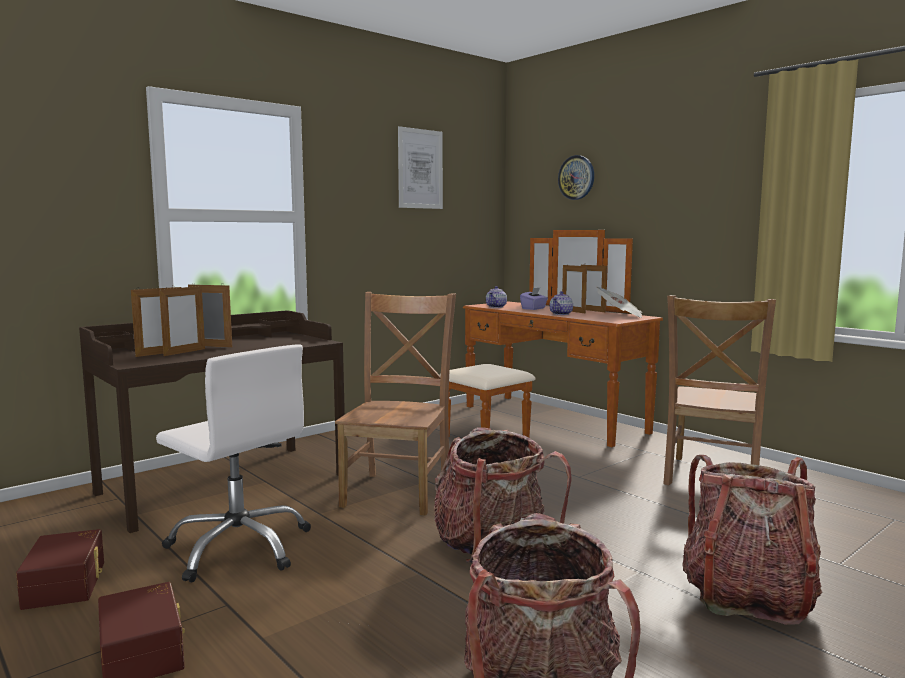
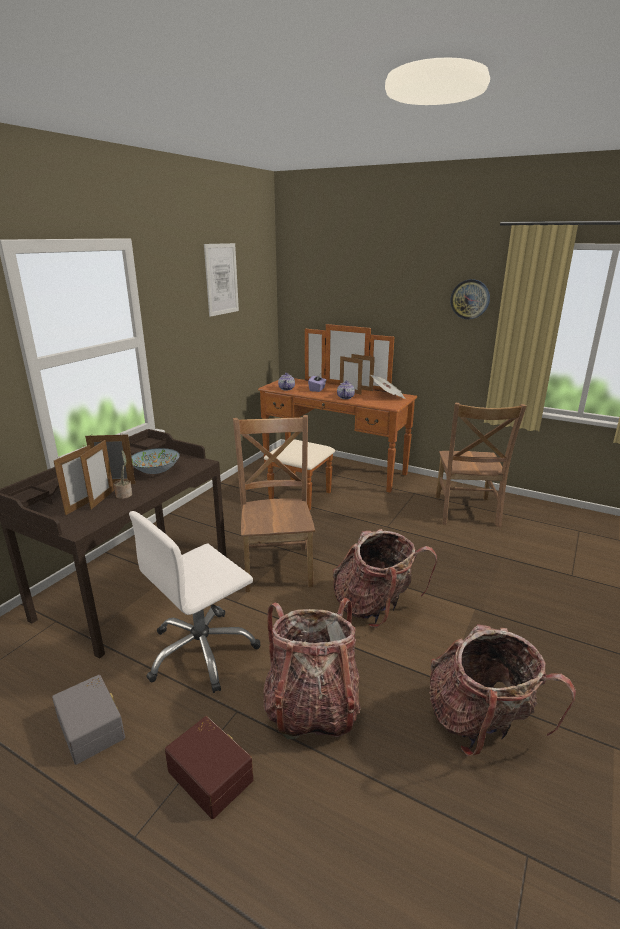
camera: 20 degrees left, 15 degrees up
(67, 584) = (92, 726): brown storage box -> grey storage box
(211, 351) = (124, 494): none -> potted plant
(239, 547) = (202, 651): white office chair -> white office chair turned 120 degrees clockwise
(266, 342) = (155, 471): none -> bowl
(576, 177) = (344, 282): wall clock -> wall clock (470, 299)
(747, 596) = (541, 614): backpack -> backpack (312, 708)

